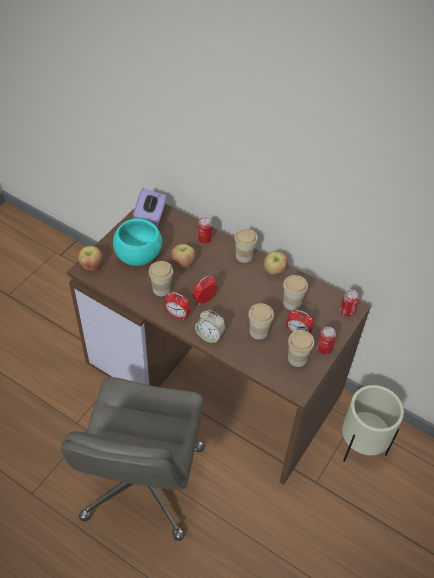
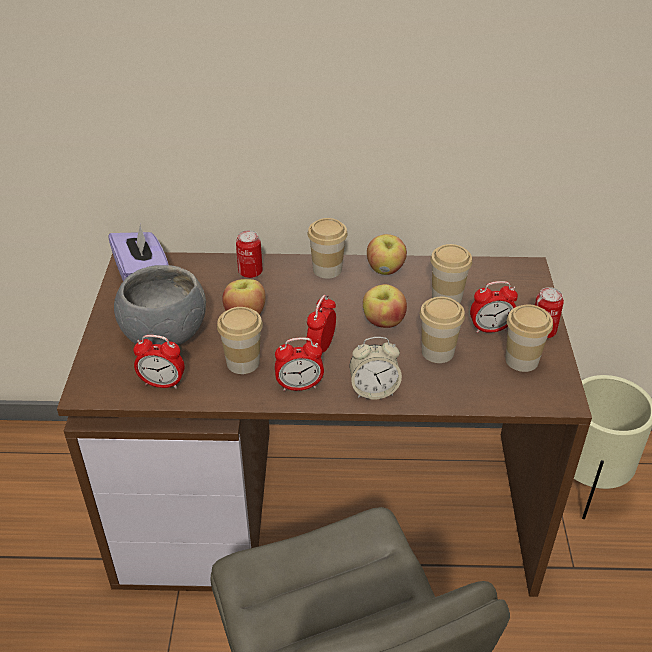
camera: 30 degrees left, 10 degrees down
(91, 265) = (96, 381): apple -> apple (383, 322)
(118, 282) = (162, 383): none -> alarm clock
(138, 255) = (165, 333): turquoise bowl -> grey bowl
(347, 311) = (525, 275): can -> none

